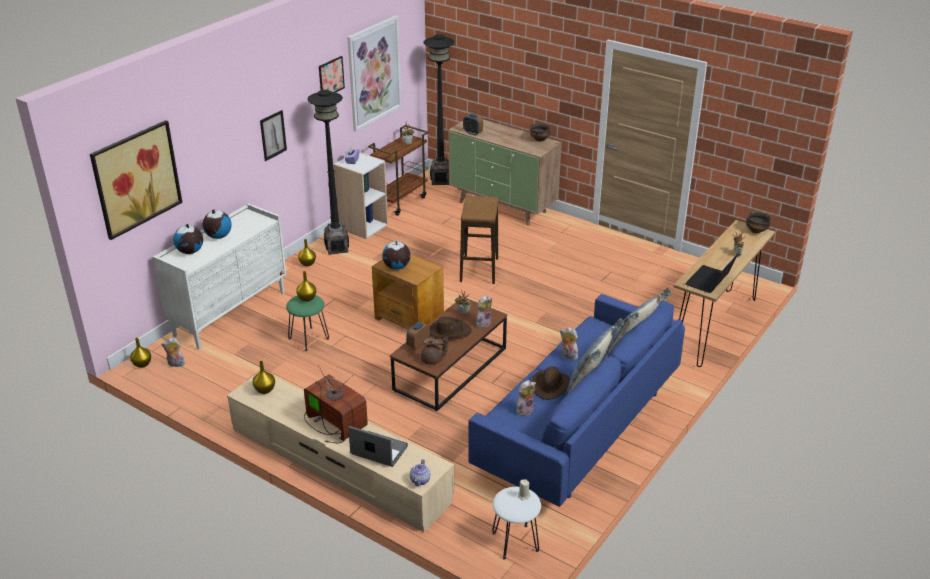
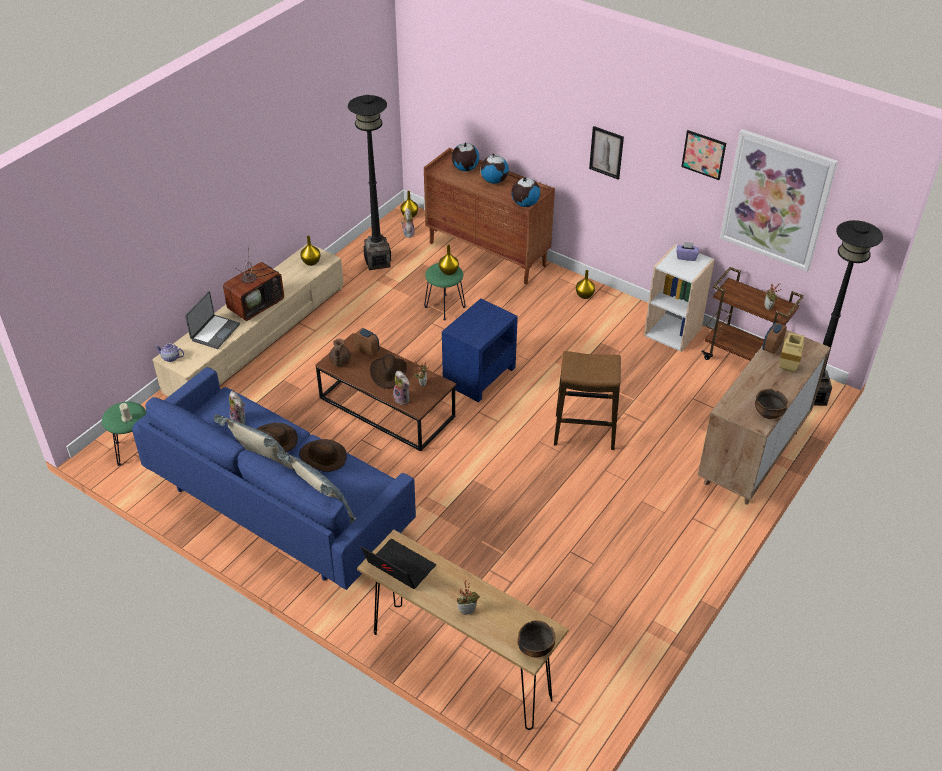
camera: 90 degrees right, 10 degrees up
(136, 178) = (453, 75): picture -> none
(231, 313) = (487, 254): white cabinet -> brown cabinet
(337, 248) = (619, 314): black floor lamp -> black floor lamp (377, 262)
(396, 267) = (478, 315): globe -> globe (525, 204)
(409, 319) = (478, 375): brown side table -> blue side table
(494, 130) = (788, 369): none -> beige vase
(515, 541) = (133, 450): white stool -> green stool
(568, 356) = (323, 457): plush toy -> brown hat

